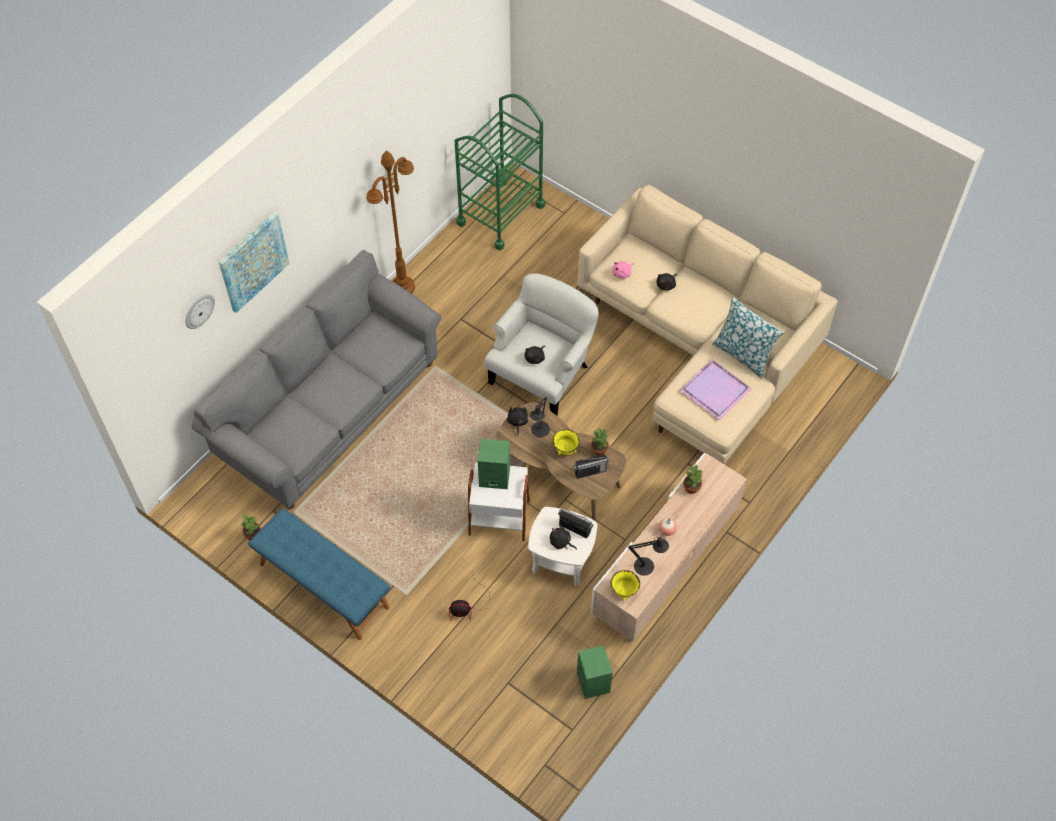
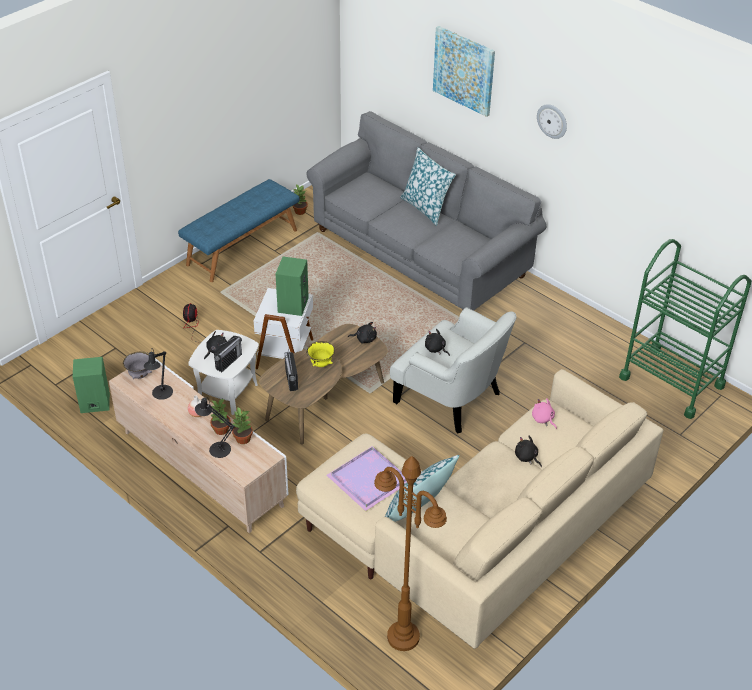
camera: 95 degrees right, 15 degrees down
(199, 310) = (412, 46): wall clock -> wall clock (552, 121)
(314, 376) = (426, 208): none -> pillow
(403, 287) = (565, 305): brown floor lamp -> brown floor lamp (403, 637)
(539, 431) = (350, 353): black table lamp -> black table lamp (217, 448)
(599, 450) = (316, 388): potted plant -> potted plant (221, 430)
(624, 591) = (140, 375): yellow bowl -> grey bowl

